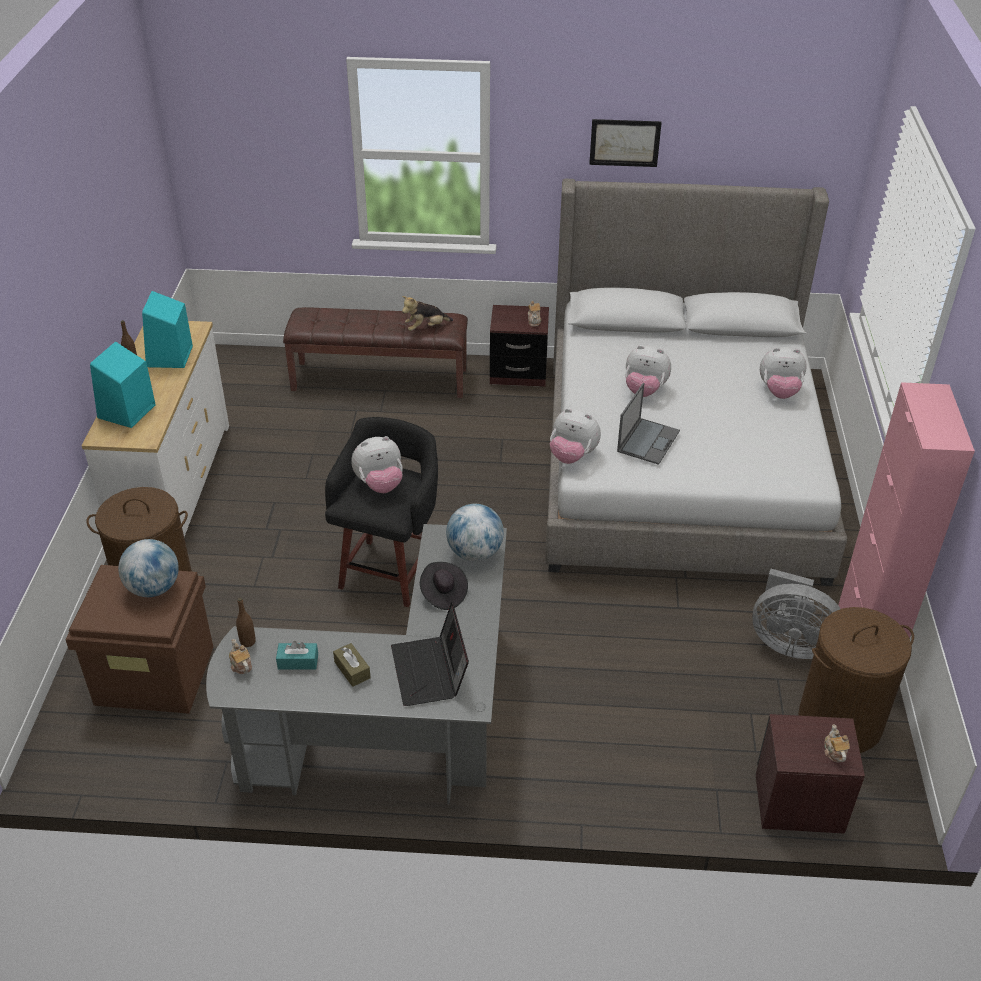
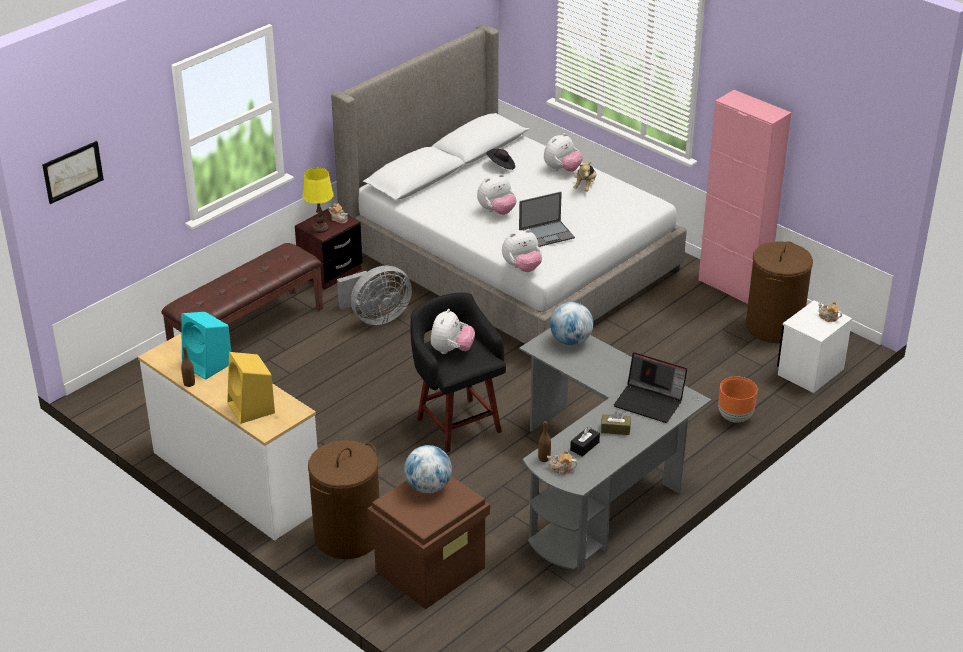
camera: 50 degrees left, 5 degrees down
(126, 412) = (252, 408): turquoise speaker -> yellow speaker
(298, 662) = (584, 446): turquoise tissue box -> black tissue box
(426, 328) = (282, 263): plush toy -> plush toy (585, 186)
(443, 594) = (591, 368): black hat -> black hat (501, 166)
(506, 319) = (320, 228): none -> yellow table lamp
(624, 142) = (362, 47): picture -> picture (72, 172)
(633, 778) = (735, 417): none -> orange planter
(648, 441) = (547, 234): laptop -> laptop turned 90 degrees clockwise
(789, 643) = (702, 310): grey fan -> grey fan (376, 318)
(798, 802) = (810, 371): brown nightstand -> white nightstand

